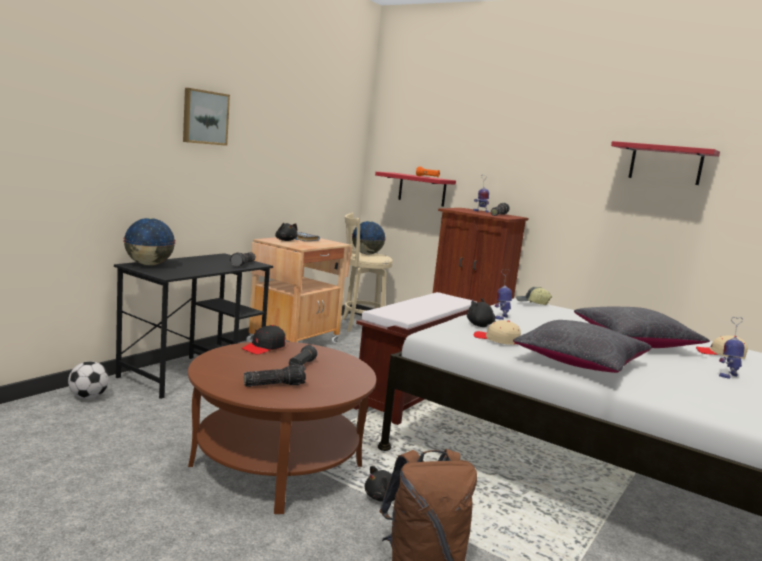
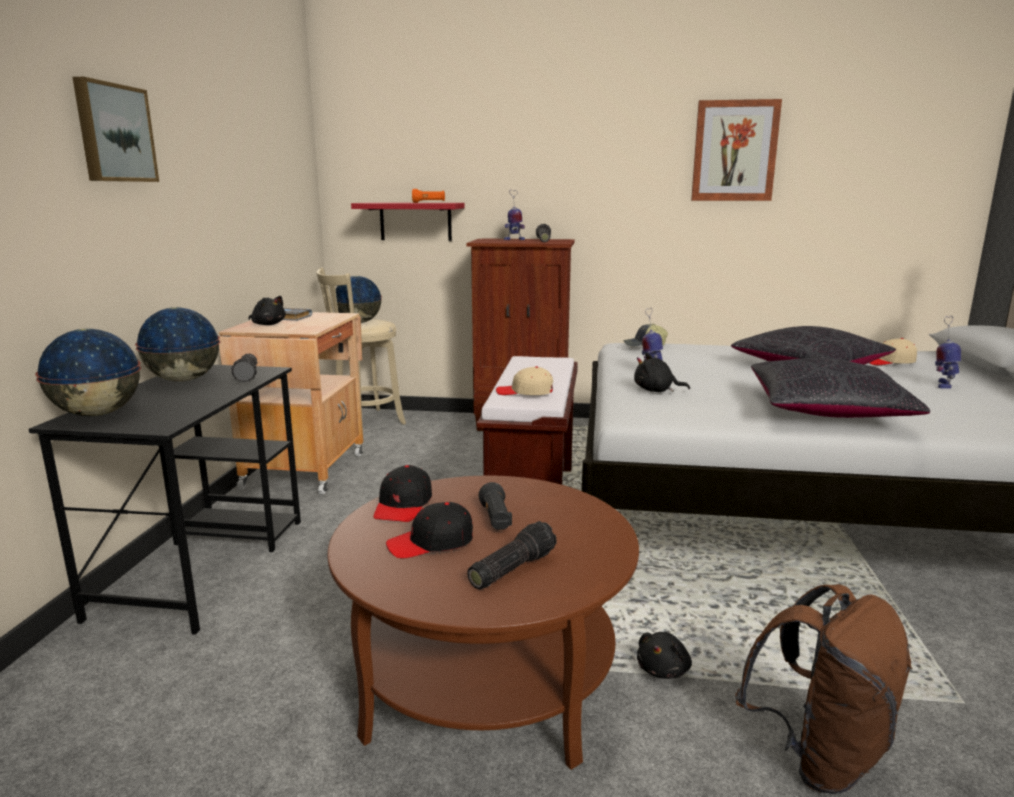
camera: 25 degrees left, 5 degrees up
(88, 397) = (59, 682): football -> none
(209, 260) = (183, 380): none -> globe
(253, 365) = (431, 542): none -> black cap
(496, 340) = (706, 405): beige cap -> beige cap (525, 392)
(665, 164) = (734, 151): red shelf -> picture

